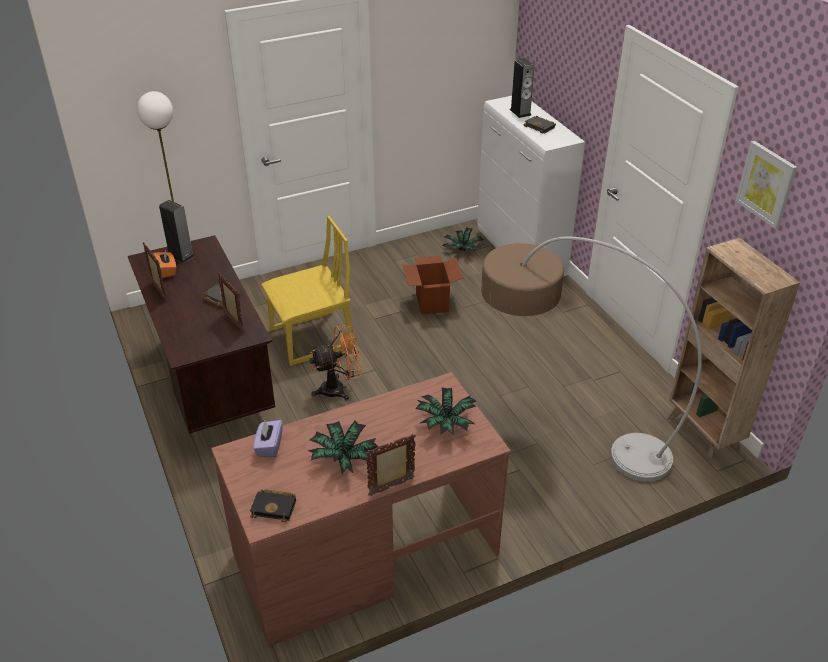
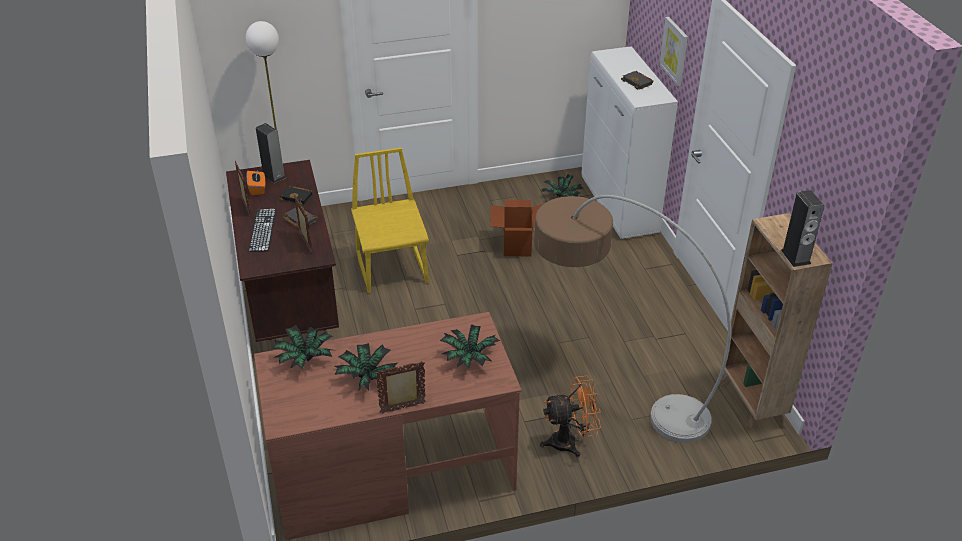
camera: 10 degrees right, 0 degrees up
(183, 313) = (262, 230): none -> keyboard
(269, 446) = (304, 358): purple tissue box -> potted plant
(275, 507) = (295, 412): black book -> black book (297, 197)
(312, 339) = (393, 268): yellow chair -> yellow chair turned 90 degrees counterclockwise
(339, 389) = (406, 318): orange fan -> orange fan (570, 442)
(520, 112) = (623, 65): speaker -> speaker (795, 257)
(766, 184) = (813, 163): picture -> picture (675, 51)

